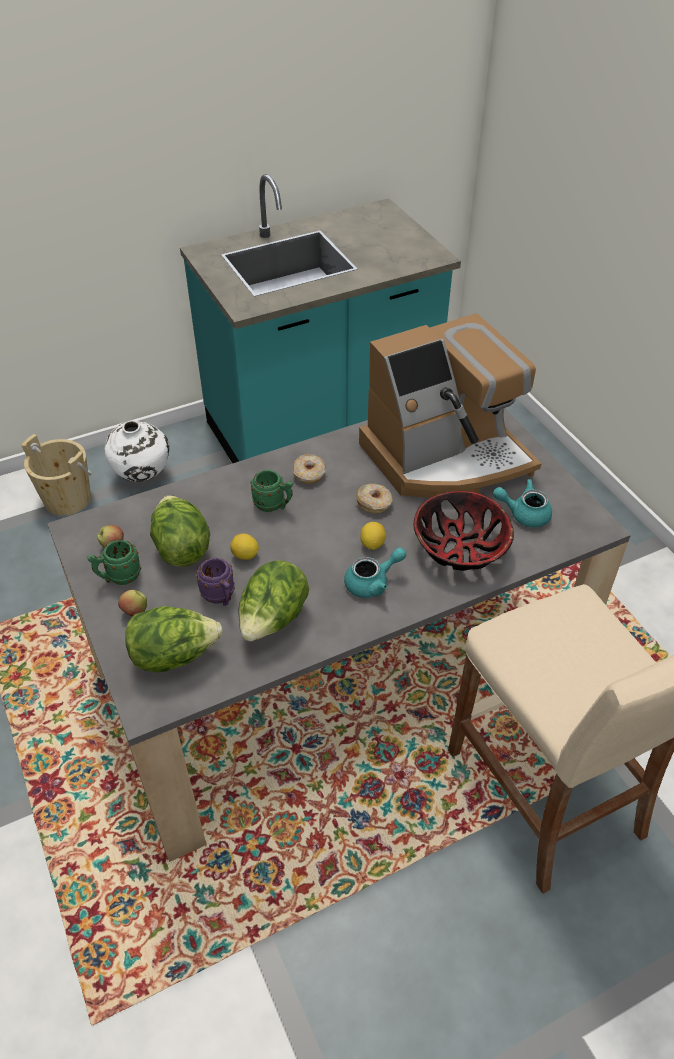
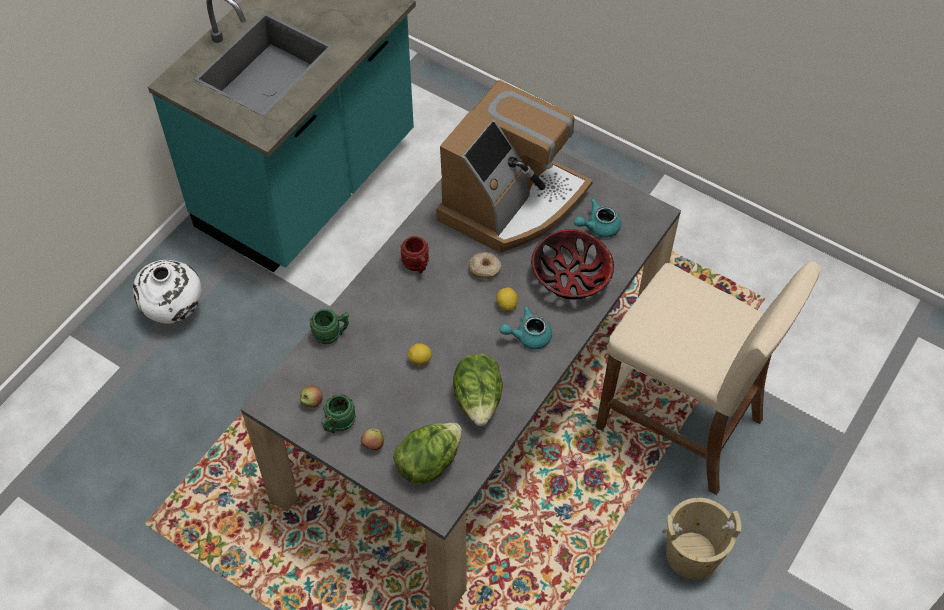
camera: 30 degrees left, 10 degrees up
(67, 499) = (120, 368): beige bucket -> beige bucket (692, 554)
(181, 548) = (366, 377): lettuce -> none
(220, 597) = (427, 402): purple mug -> none
(274, 505) = (410, 307): green mug -> green mug (332, 334)
(309, 474) = (417, 266): donut -> red mug
(372, 582) = (528, 336): turquoise teapot -> turquoise teapot turned 135 degrees counterclockwise

